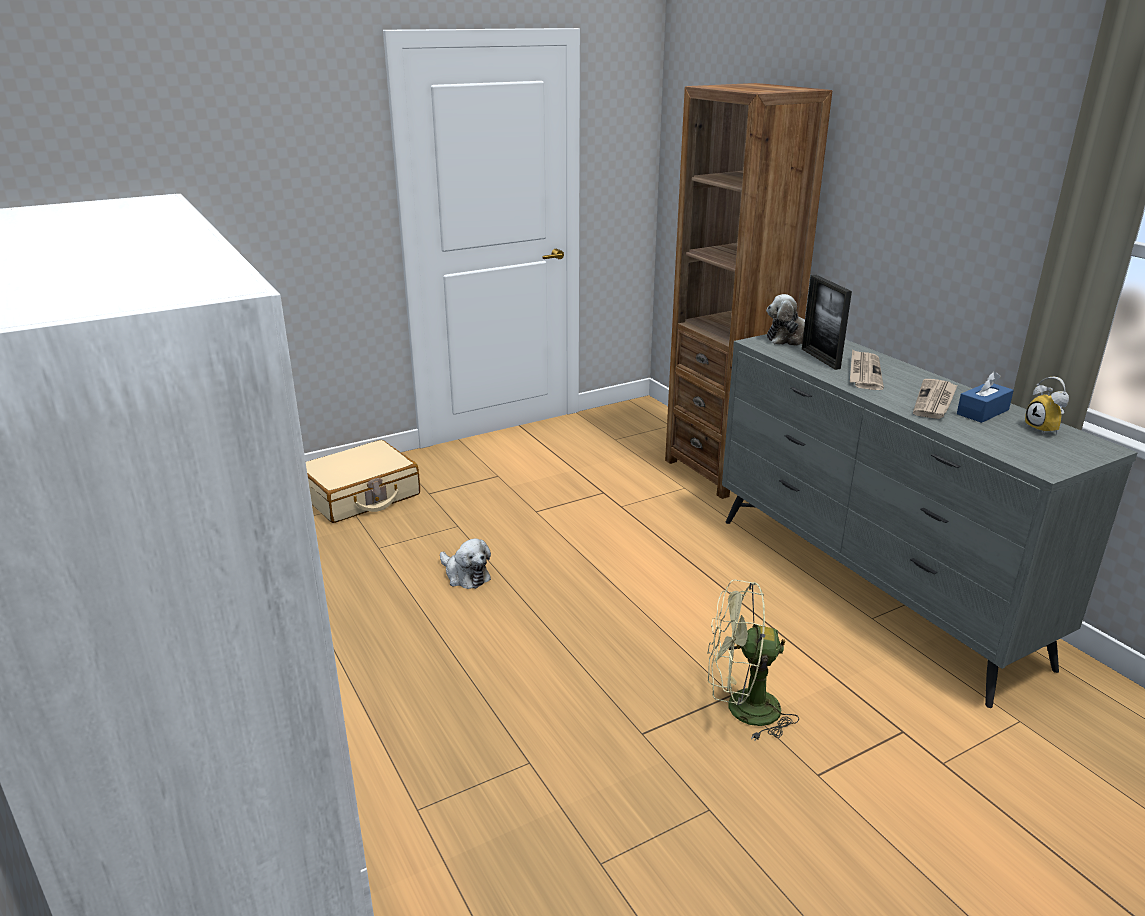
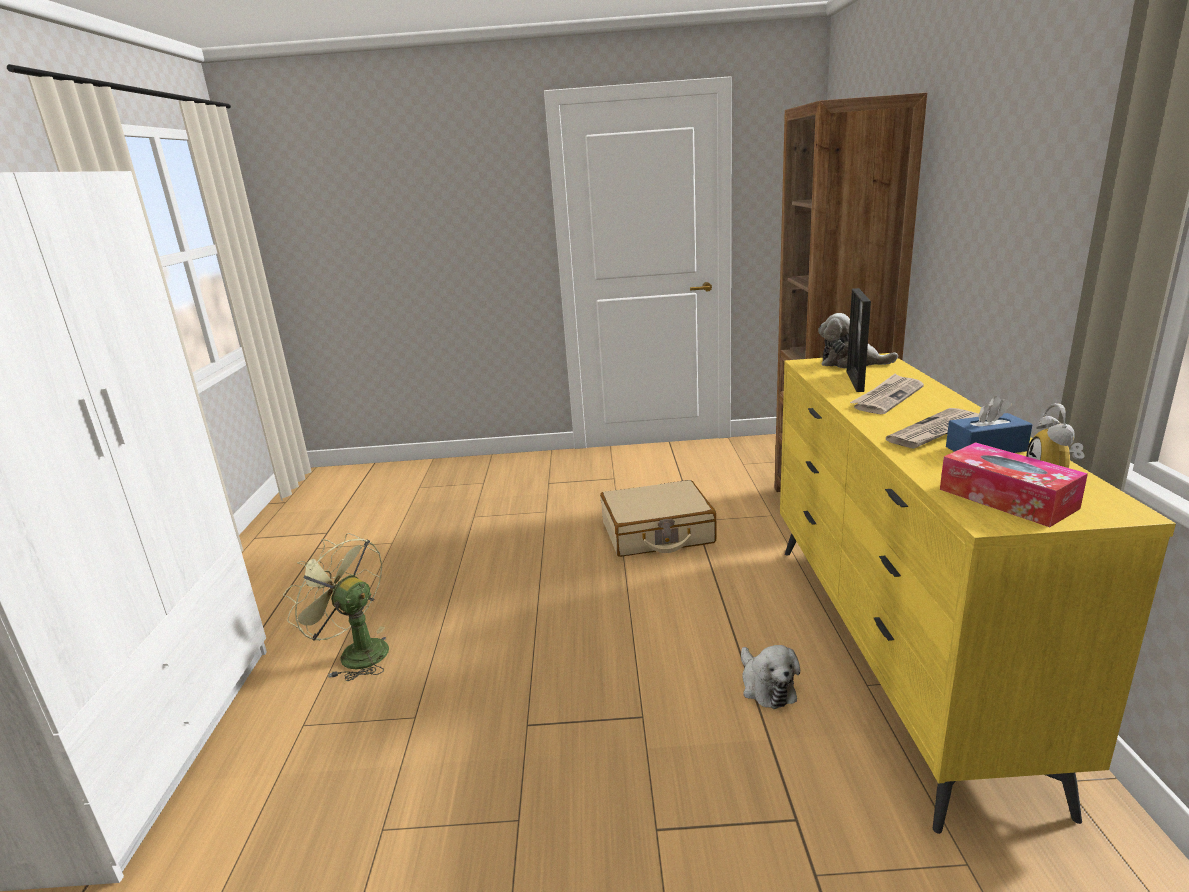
camera: 30 degrees right, 5 degrees down
(360, 495) = (498, 476): beige suitcase -> beige suitcase (657, 533)
(465, 575) = (514, 551): plush toy -> plush toy (766, 686)
(741, 709) = (638, 734): green fan -> green fan (355, 653)
(870, 588) = (892, 653): grey dresser -> yellow dresser
(1038, 451) = (1007, 498): none -> tissue box

